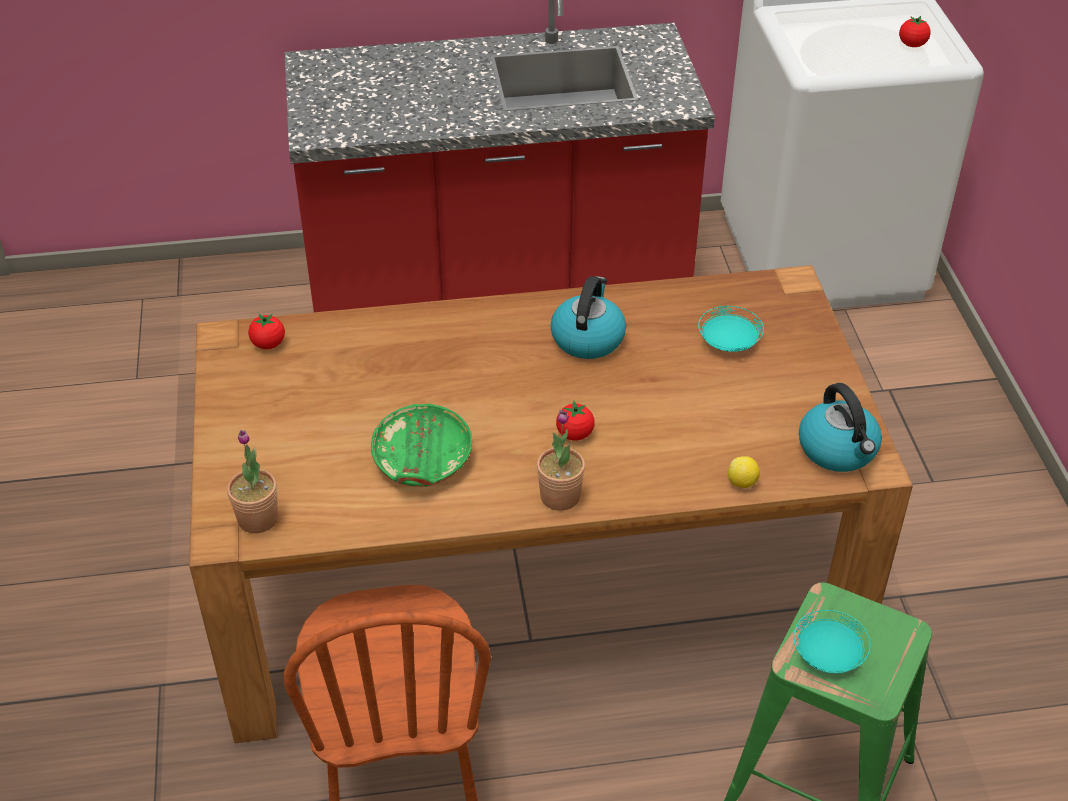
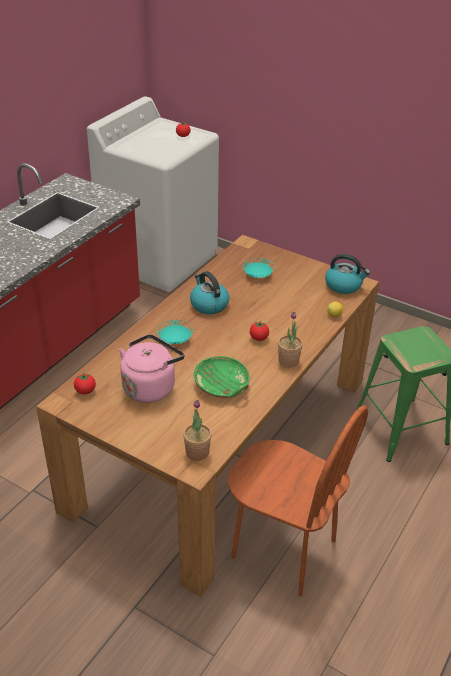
camera: 50 degrees left, 5 degrees down
(341, 395) = (151, 387): none -> pink kettle
(828, 655) = (417, 355): turquoise plate -> turquoise plate (175, 340)

